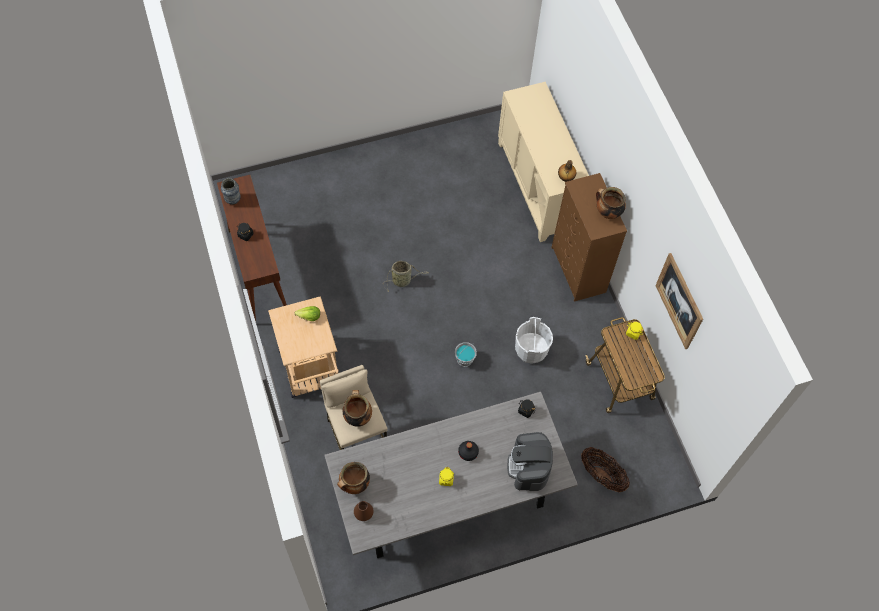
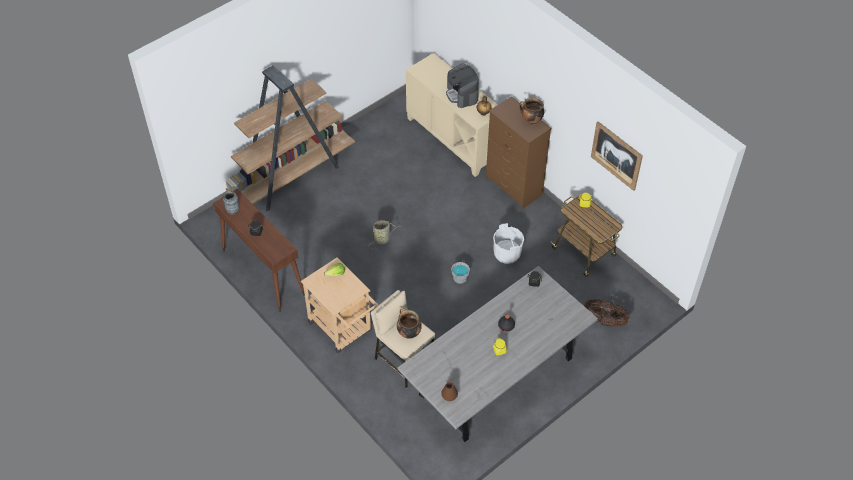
camera: 20 degrees left, 10 degrees down
(341, 170) = (293, 176): none -> brown bookcase
(354, 485) = (431, 379): cooking pot -> none
(529, 467) = (556, 319): coffee machine -> coffee machine (462, 94)

